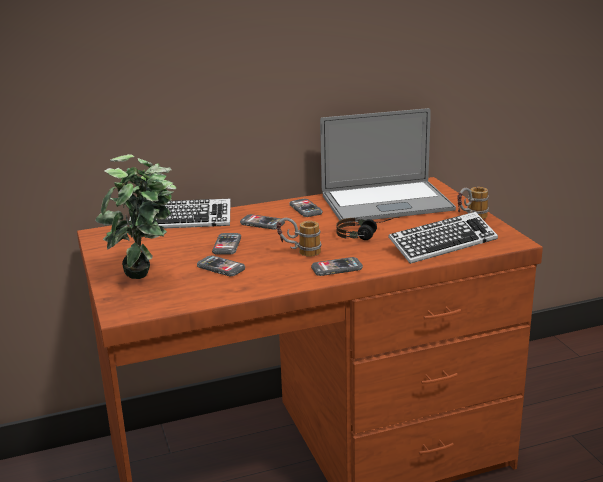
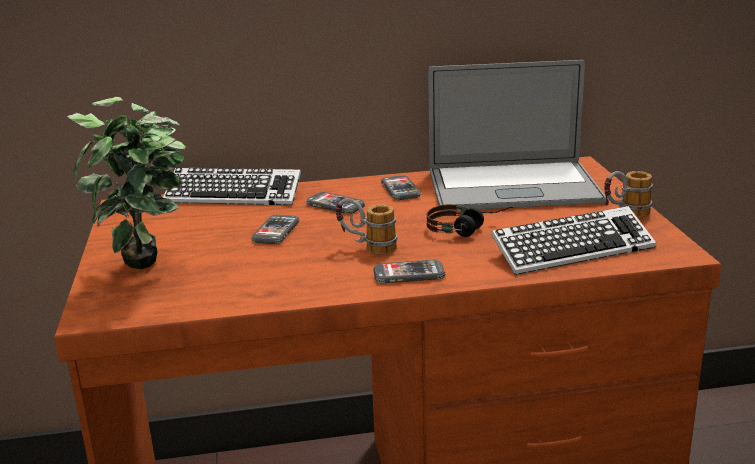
camera: 10 degrees right, 0 degrees up
(221, 267) = (253, 261): phone -> none

